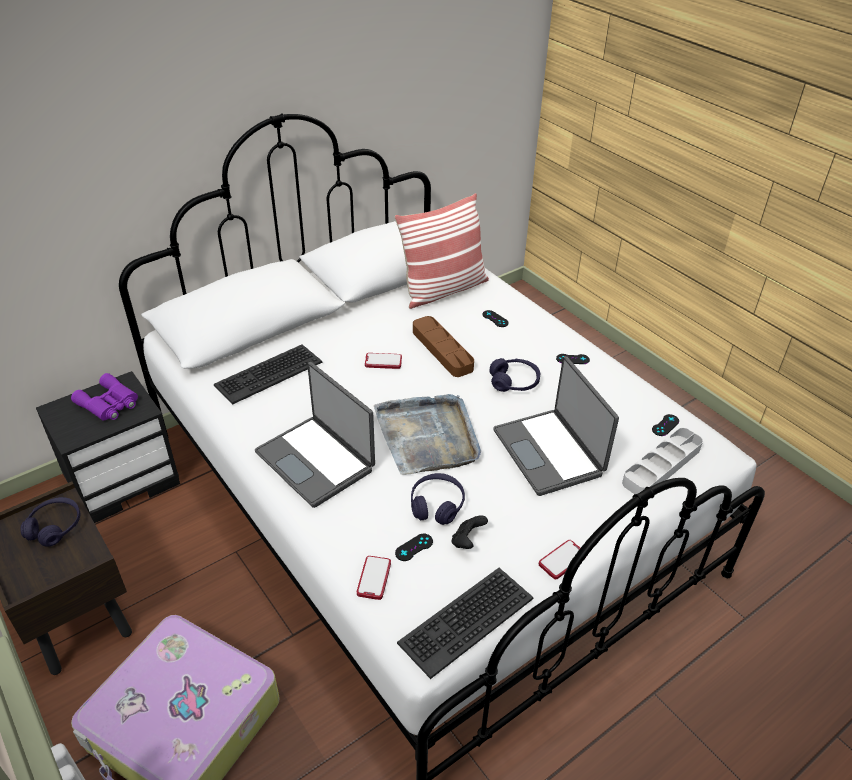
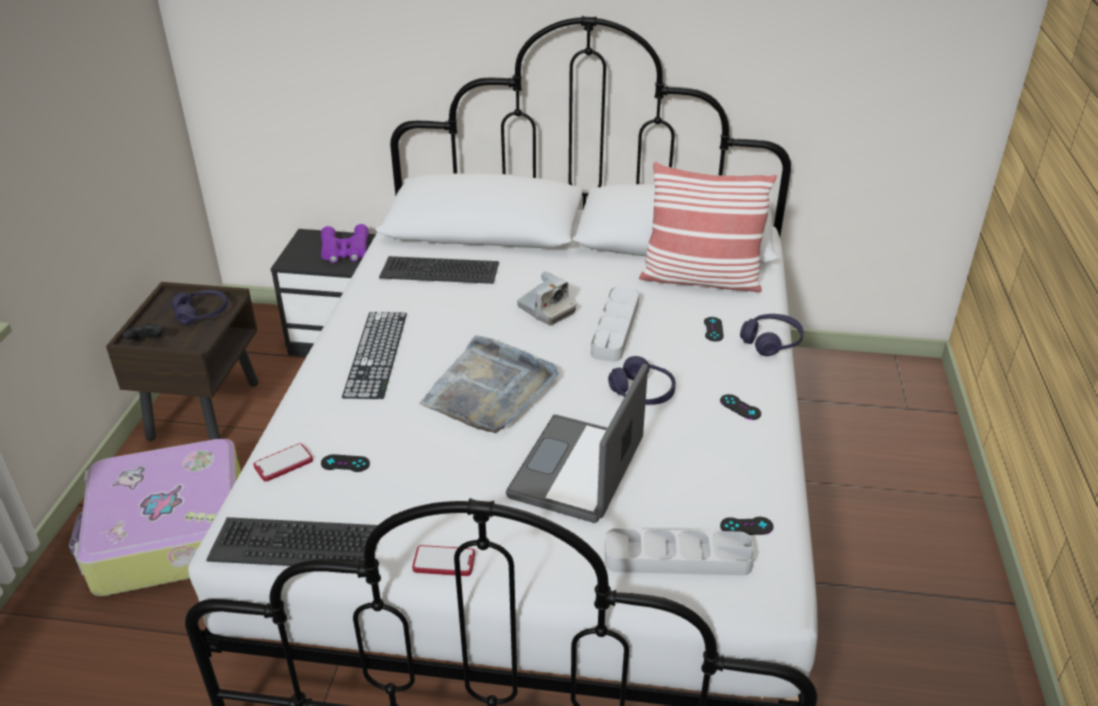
camera: 45 degrees right, 5 degrees down
(317, 460) = (376, 354): laptop -> keyboard
(383, 362) = (546, 310): phone -> camera
(437, 505) = (412, 445): purple headphones -> purple headphones (771, 342)
(442, 350) = (615, 328): brown tray -> grey tray
(467, 541) = (392, 489): black game controller -> black game controller (147, 342)

